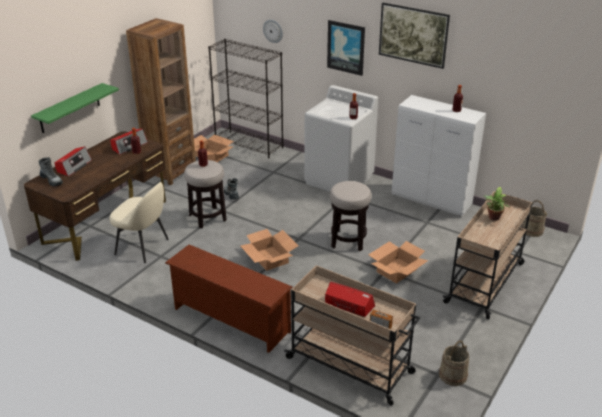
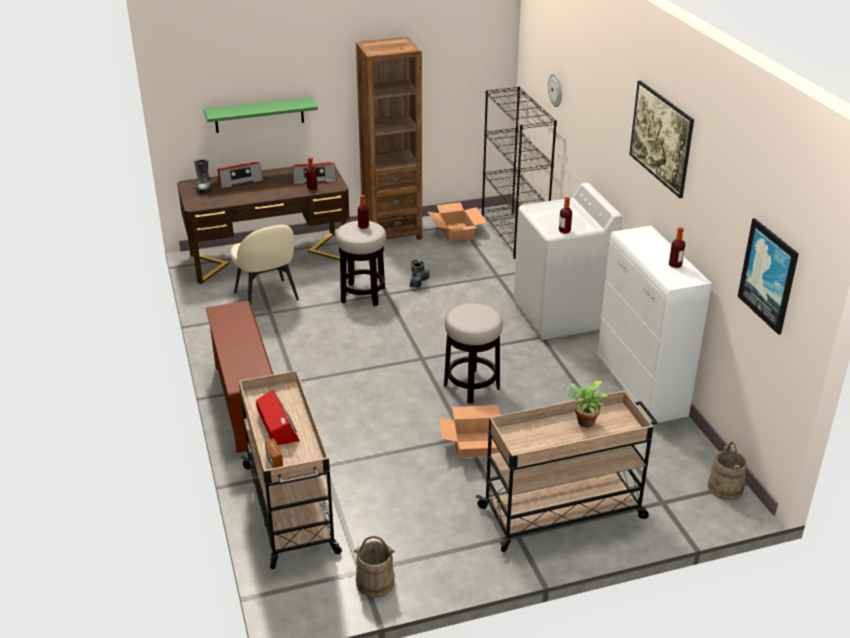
camera: 40 degrees right, 0 degrees up
(269, 258) = (364, 364): cardboard box -> none
(346, 47) = (607, 134): picture -> picture (769, 275)

